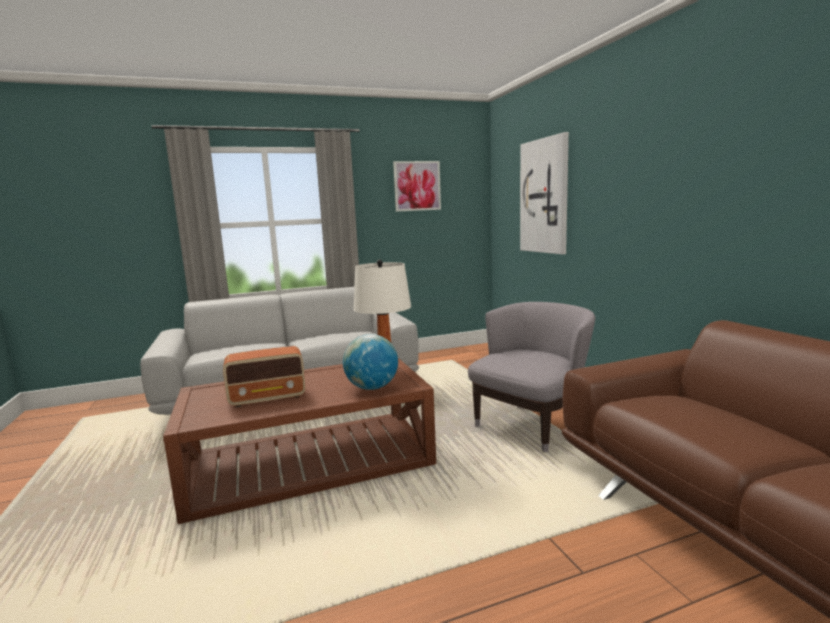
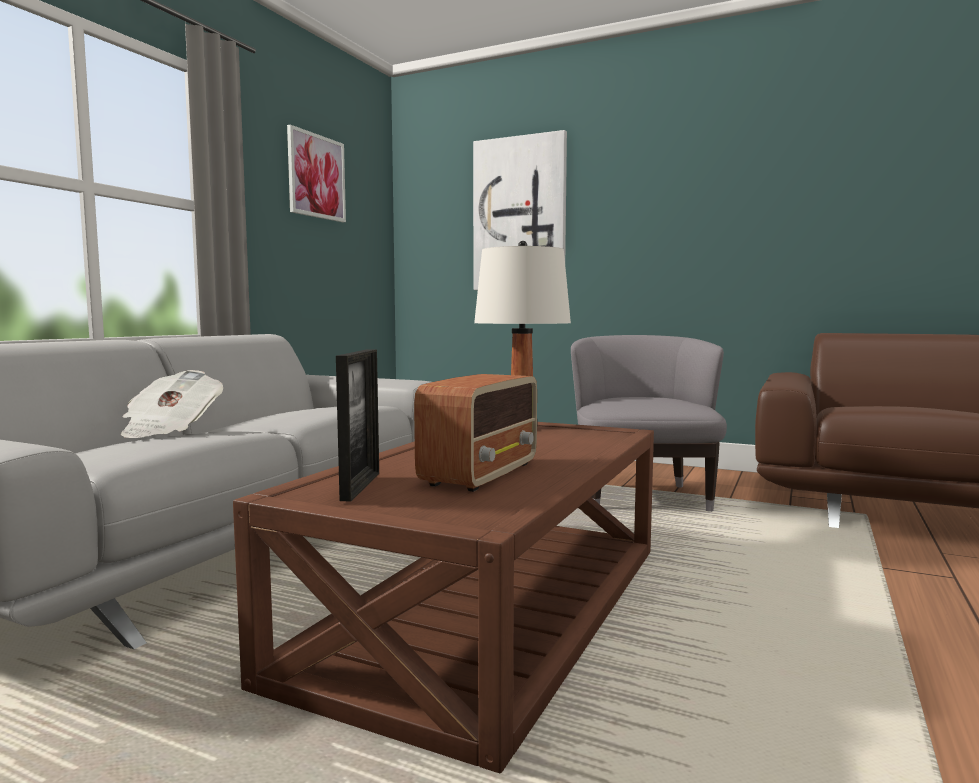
camera: 45 degrees left, 5 degrees down
(218, 392) = (361, 486): none -> picture frame
(255, 342) = (170, 429): none -> newspaper
(372, 388) = (589, 440): globe -> none

